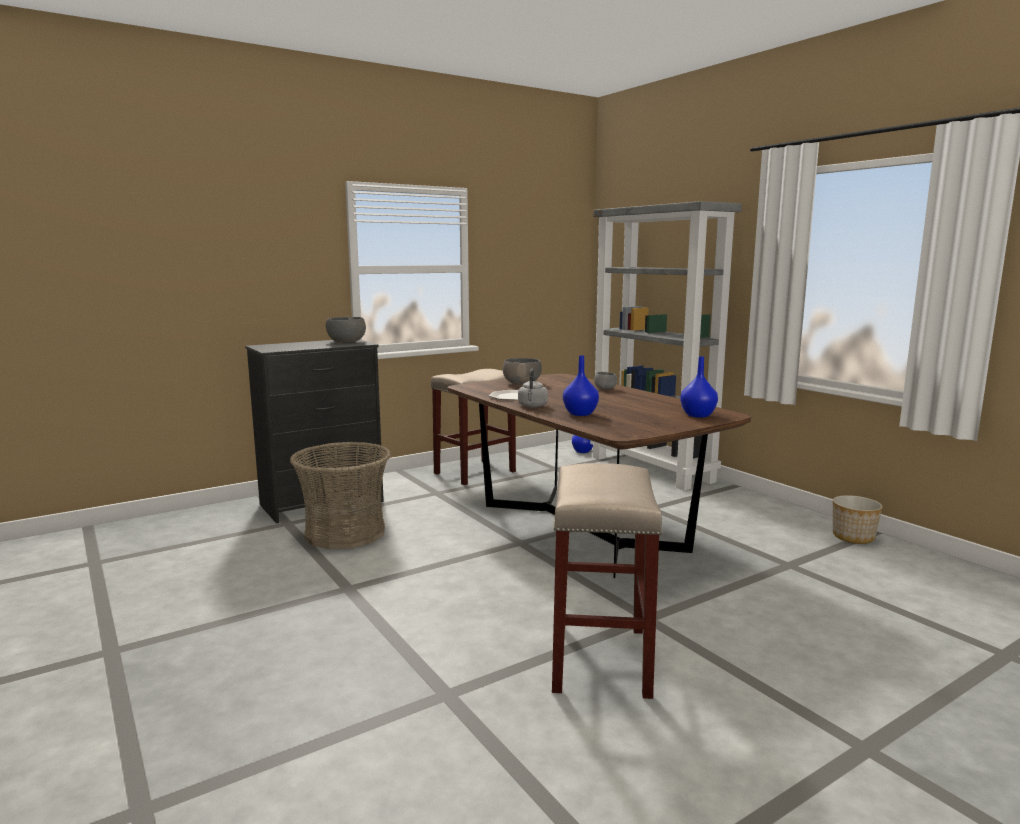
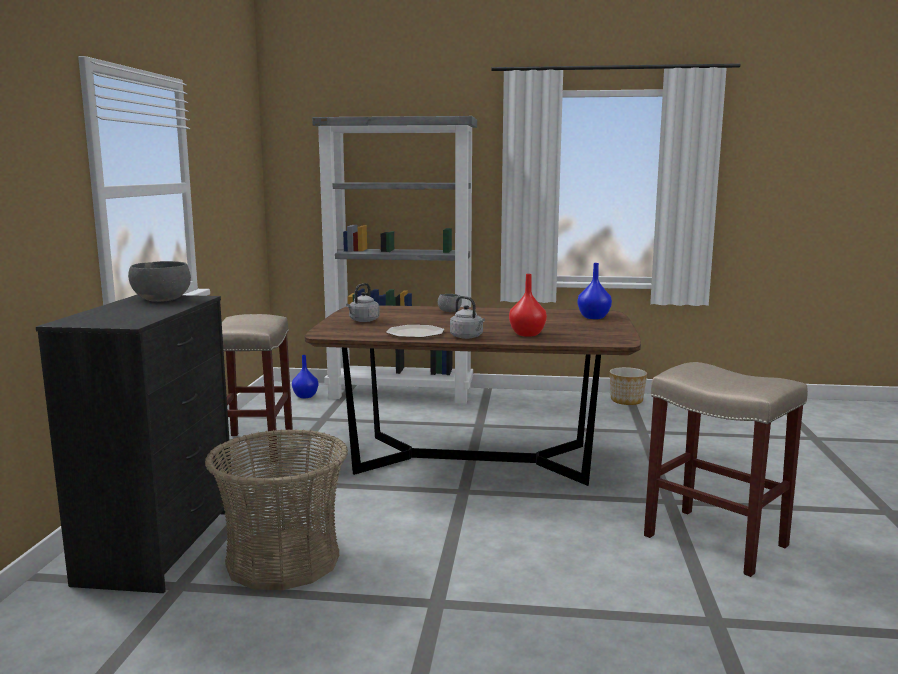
camera: 50 degrees left, 0 degrees up
(521, 383) = (363, 321): grey bowl -> grey kettle
(580, 414) = (527, 334): blue vase -> red vase

